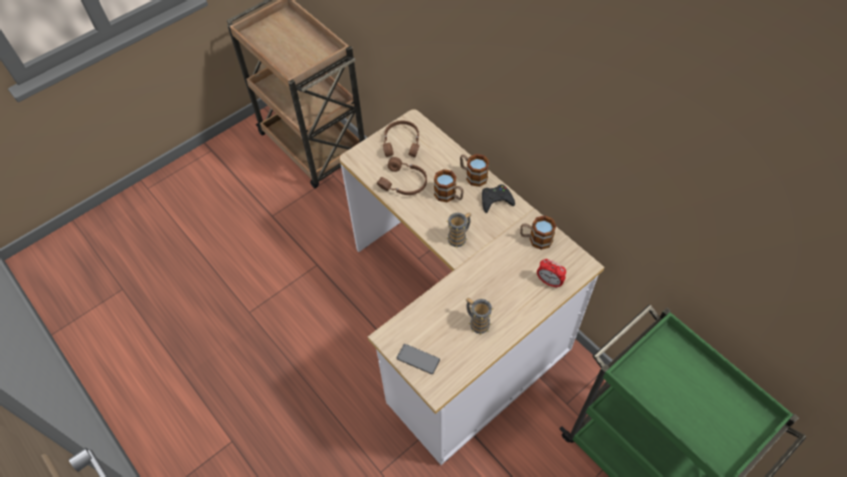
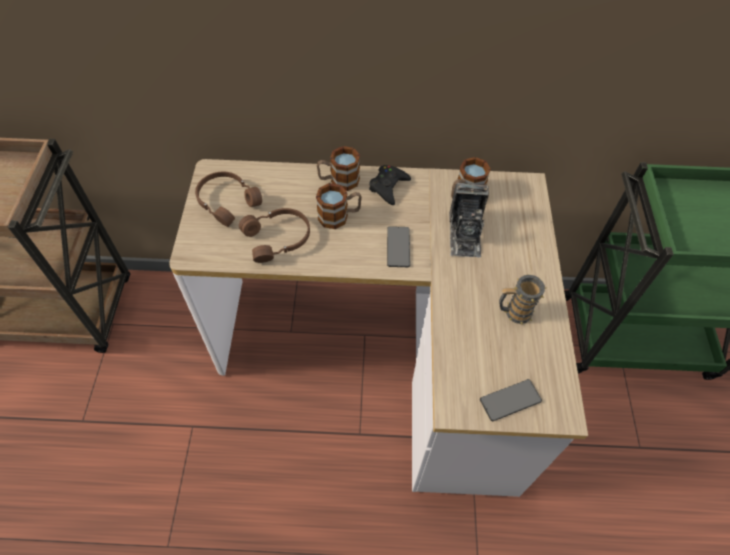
camera: 50 degrees left, 0 degrees up
(459, 237) = (398, 247): mug -> phone
(505, 260) = (465, 234): none -> camera
(549, 282) = (522, 221): alarm clock -> none

